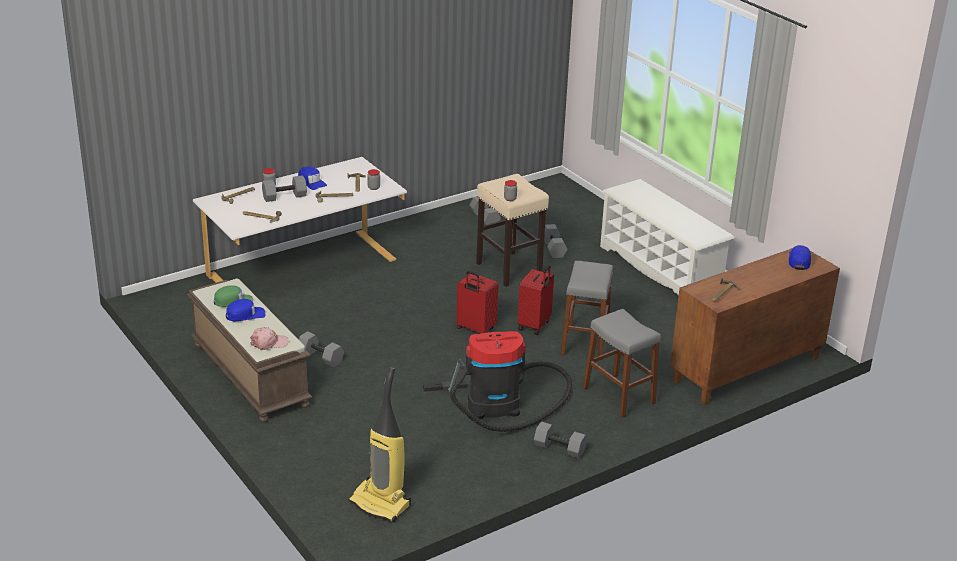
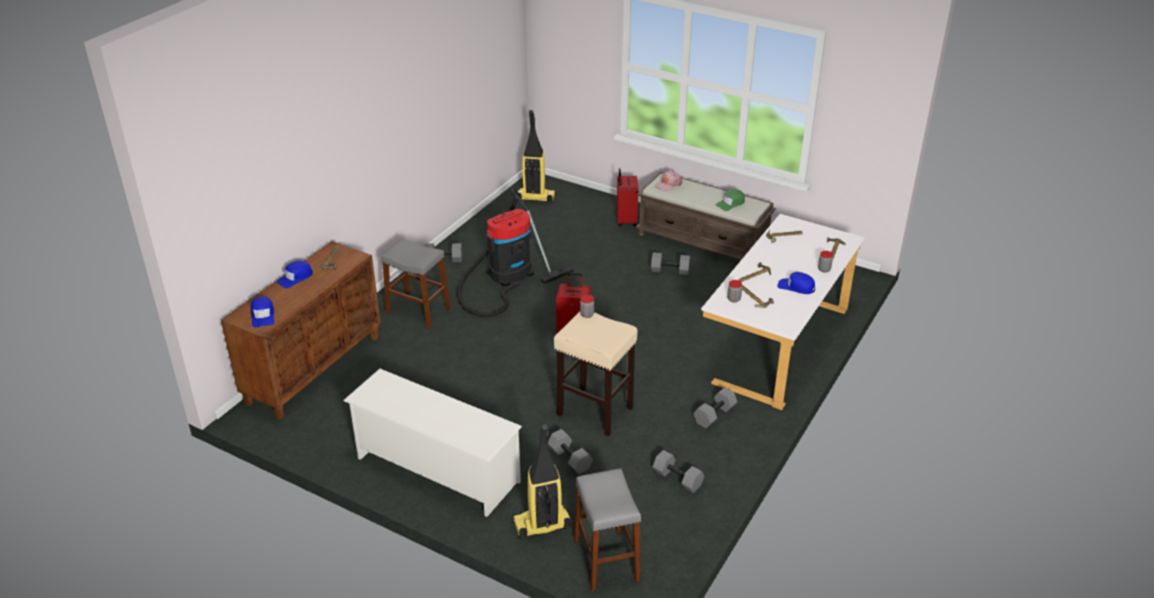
camera: 155 degrees right, 5 degrees up
(245, 315) = (709, 197): blue cap -> blue cap (295, 278)
(284, 197) = (795, 262): grey dumbbell -> grey dumbbell (714, 414)
(535, 325) = (525, 353): red suitcase -> red suitcase (625, 221)
(585, 342) = (471, 351): grey stool -> grey stool (606, 560)
(600, 222) = (541, 526): none -> vacuum cleaner

